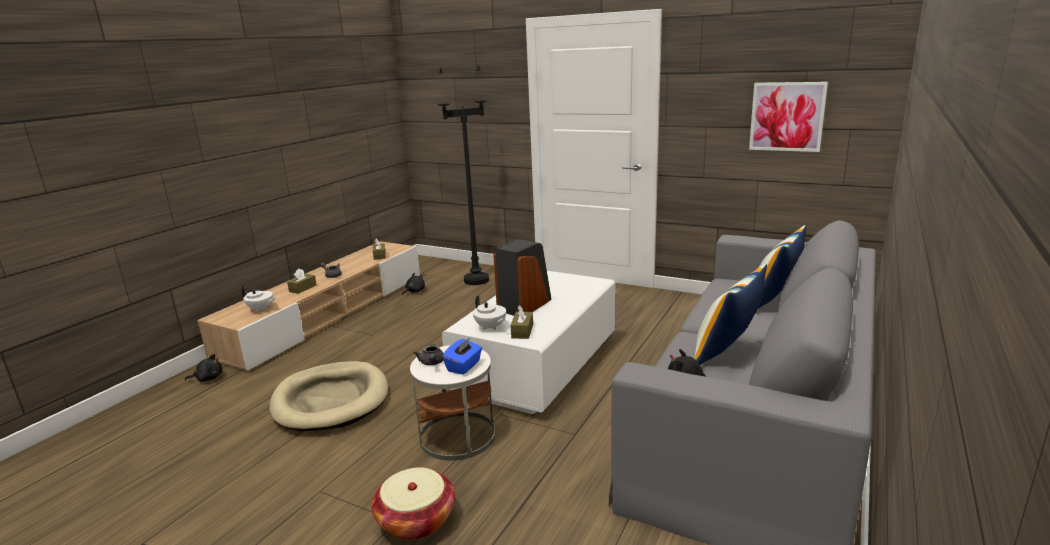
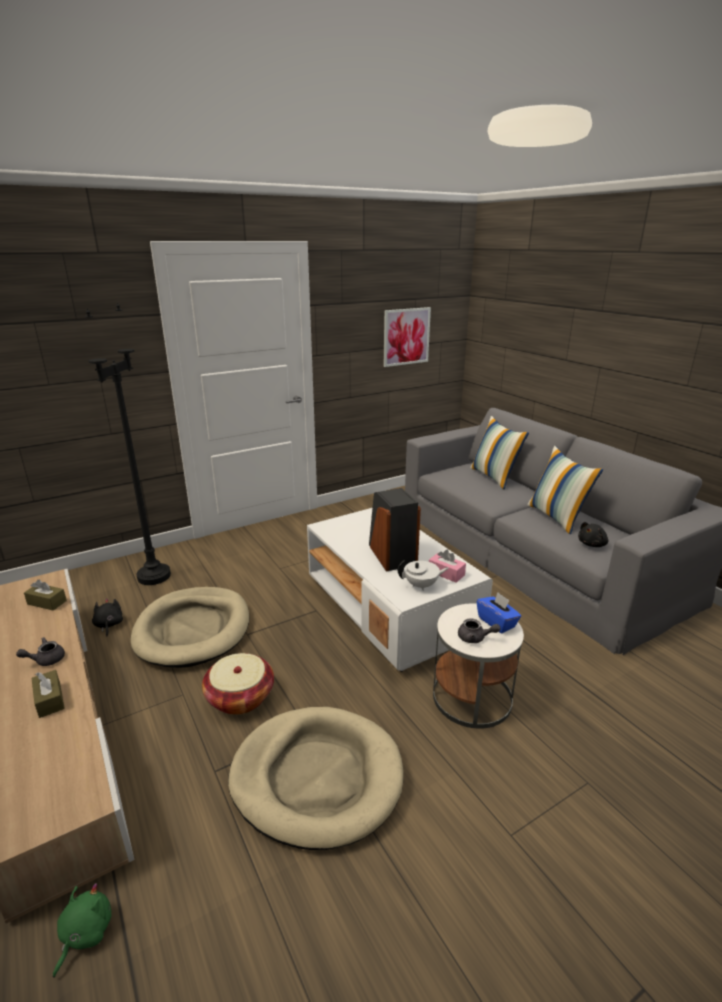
camera: 60 degrees left, 5 degrees up
(208, 378) = (84, 933): black plush toy -> green plush toy
(261, 309) = (66, 765): white teapot -> none
(416, 520) = (592, 767): basket -> basket (240, 697)
(434, 313) = (193, 629): none -> beige dog bed
(522, 331) = (446, 573): brown tissue box -> pink tissue box

